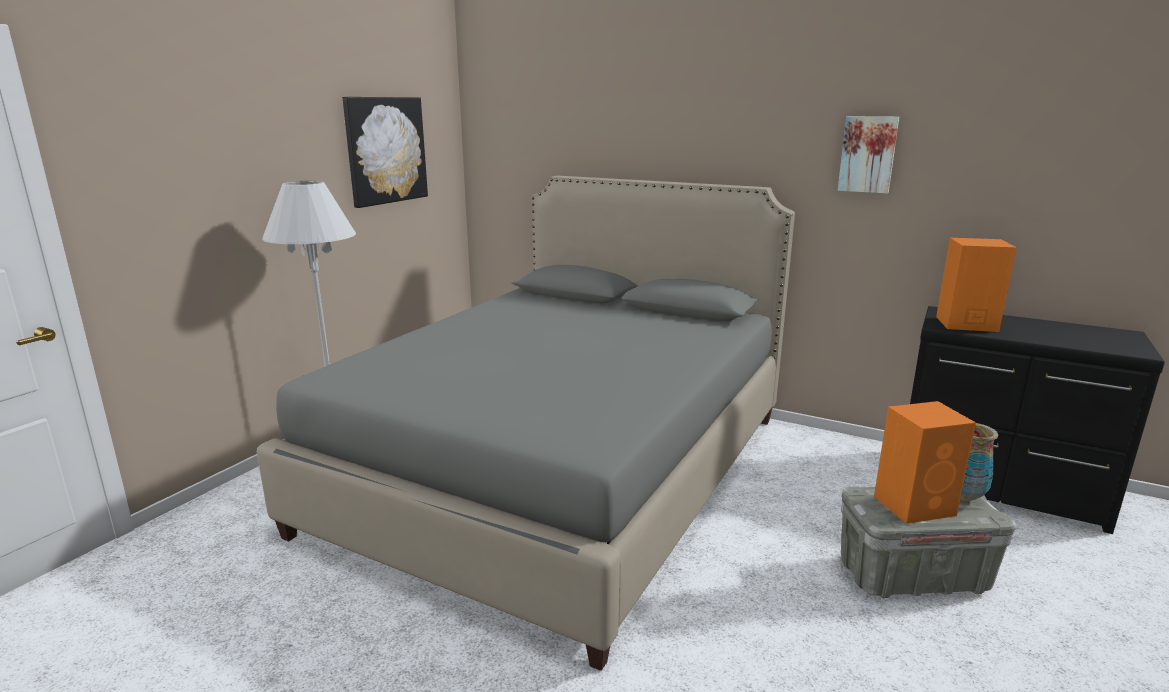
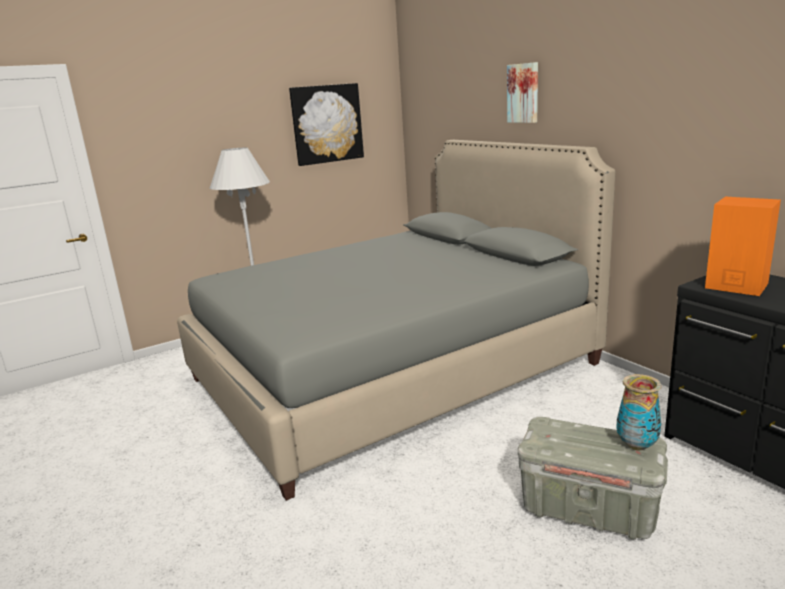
camera: 30 degrees right, 0 degrees up
(868, 154) = (675, 113): picture -> picture (524, 93)
(915, 505) = (579, 442): orange speaker -> none

